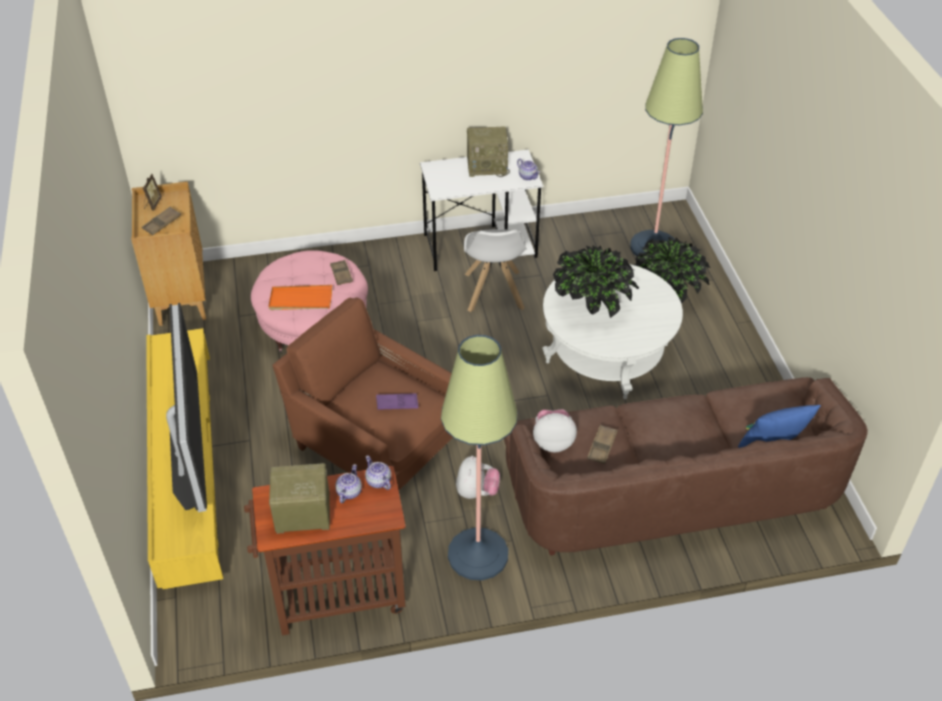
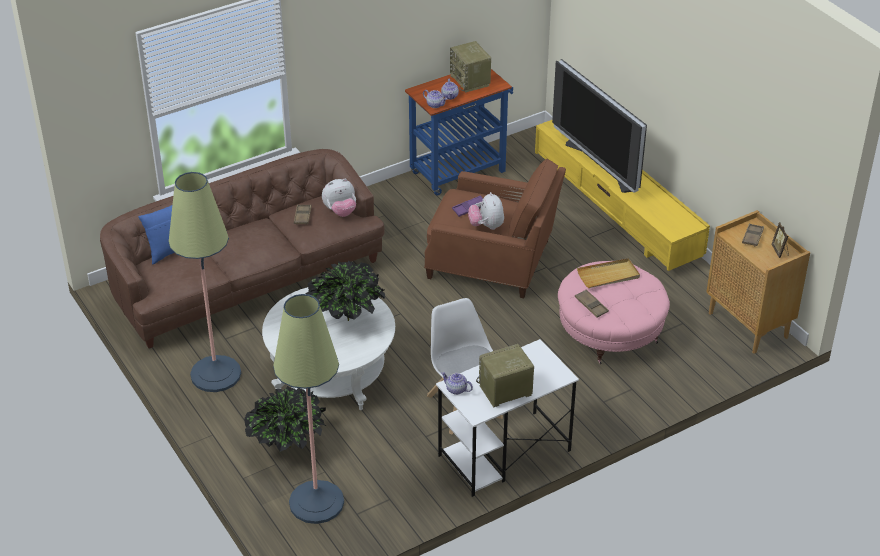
camera: 160 degrees right, 5 degrees down
(300, 300) = (608, 275): orange tray -> beige tray
(301, 515) = (470, 81): radio -> radio turned 90 degrees clockwise
(337, 596) = (459, 172): brown cart -> blue cart
(476, 492) = (397, 246): plush toy -> plush toy (486, 226)
(478, 554) = (378, 212): floor lamp -> floor lamp (216, 374)

